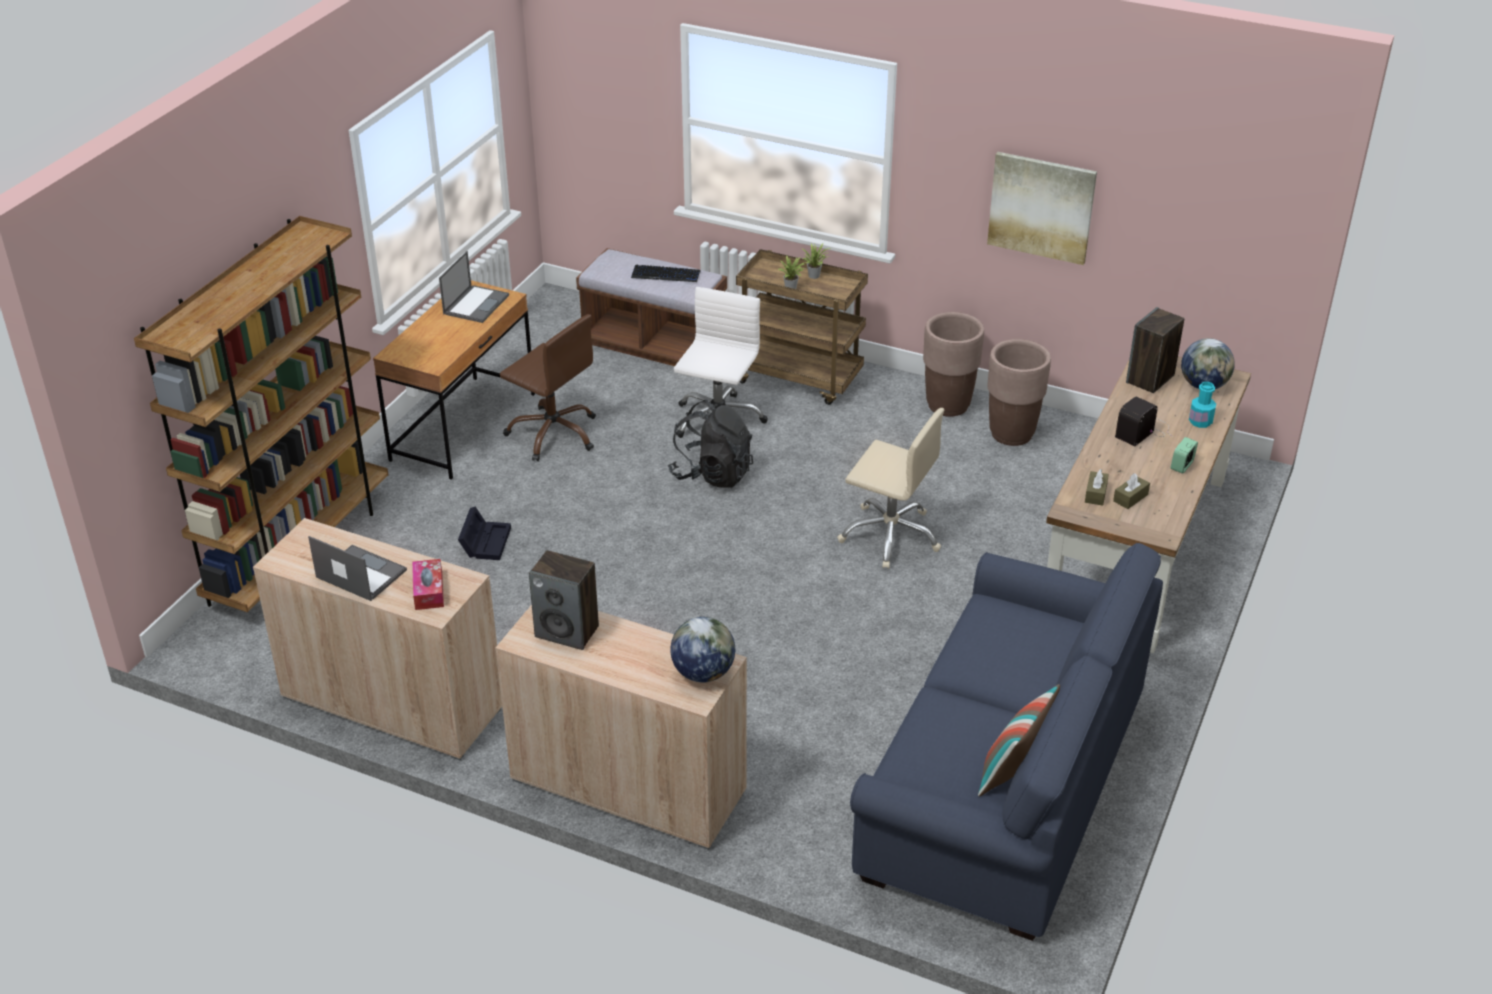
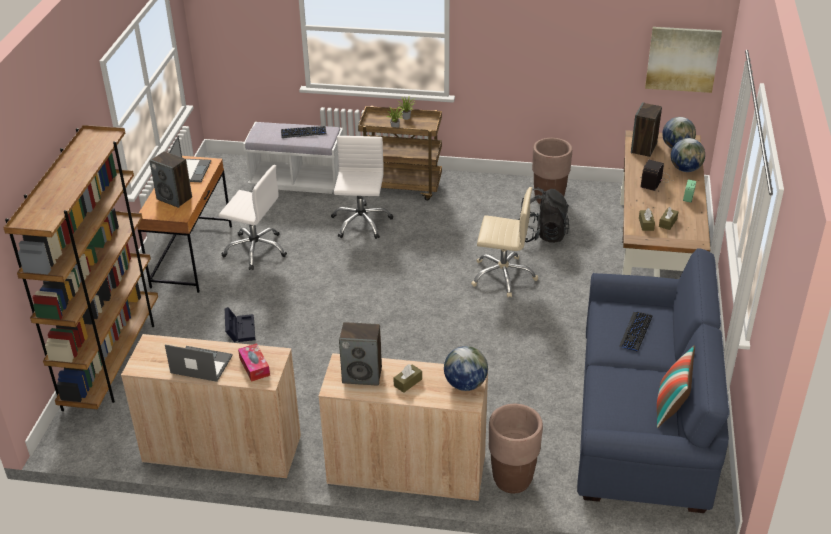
camera: 15 degrees left, 0 degrees up
(437, 339) = (175, 198): none -> speaker
(553, 433) = (255, 250): brown office chair -> white office chair
(624, 654) = (408, 382): none -> brown tissue box
(654, 344) = (297, 181): brown bench -> white bench
(712, 474) = (372, 257): black backpack -> black backpack (541, 235)
(948, 405) = (502, 188): brown planter -> brown planter (512, 480)
(1015, 651) = (636, 332): none -> keyboard
(1041, 207) = (552, 50): picture -> picture (682, 59)
(1200, 421) = (685, 169): turquoise bottle -> globe

